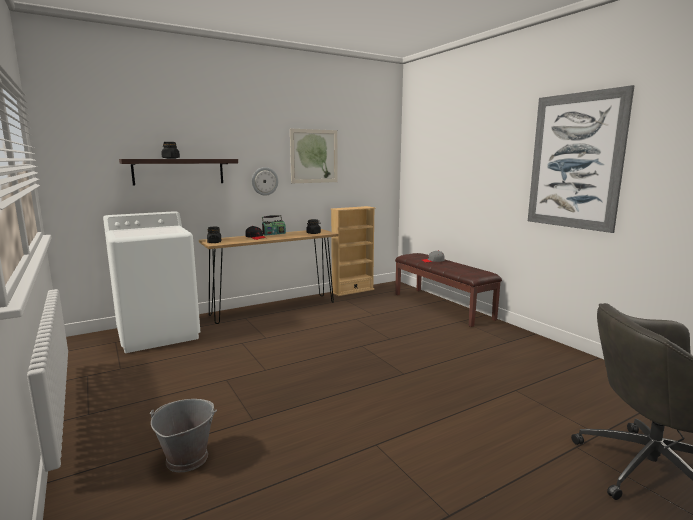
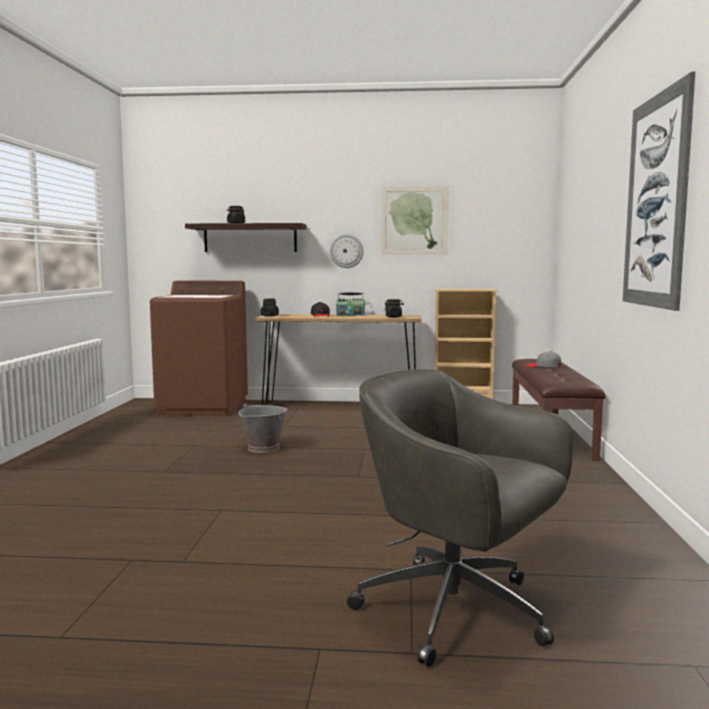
camera: 35 degrees right, 5 degrees down
(158, 333) = (203, 407): white washing machine -> brown washing machine
(186, 458) = (81, 478): grey bucket -> grey bucket (263, 448)

